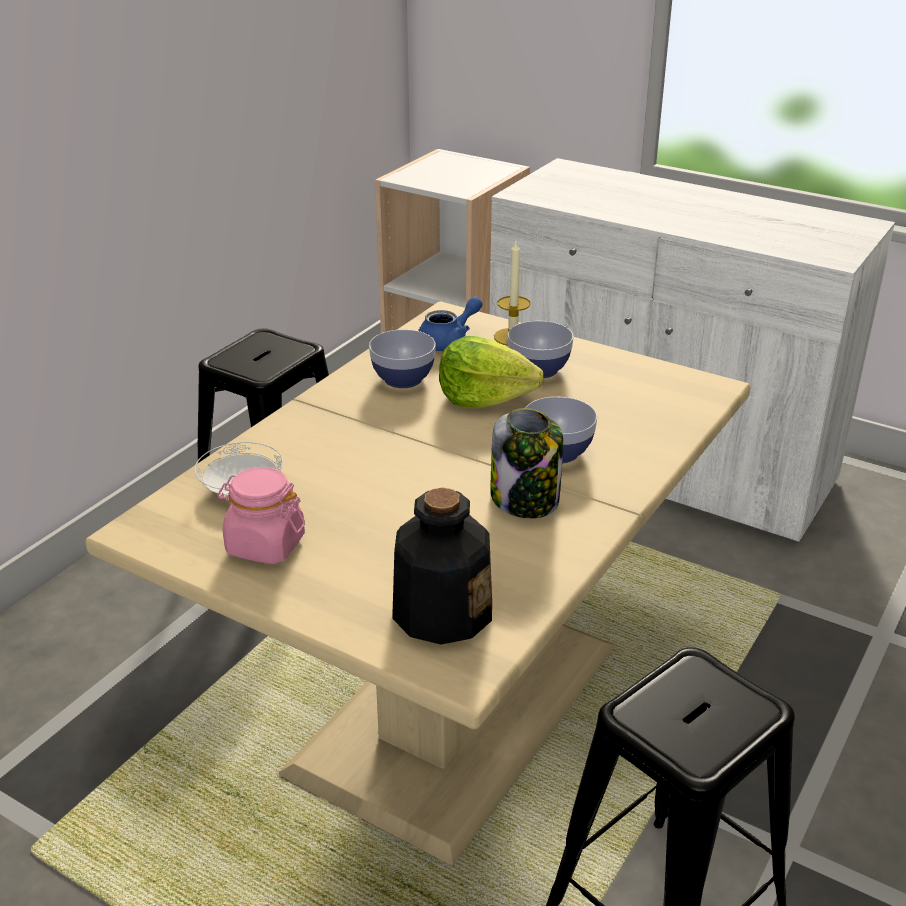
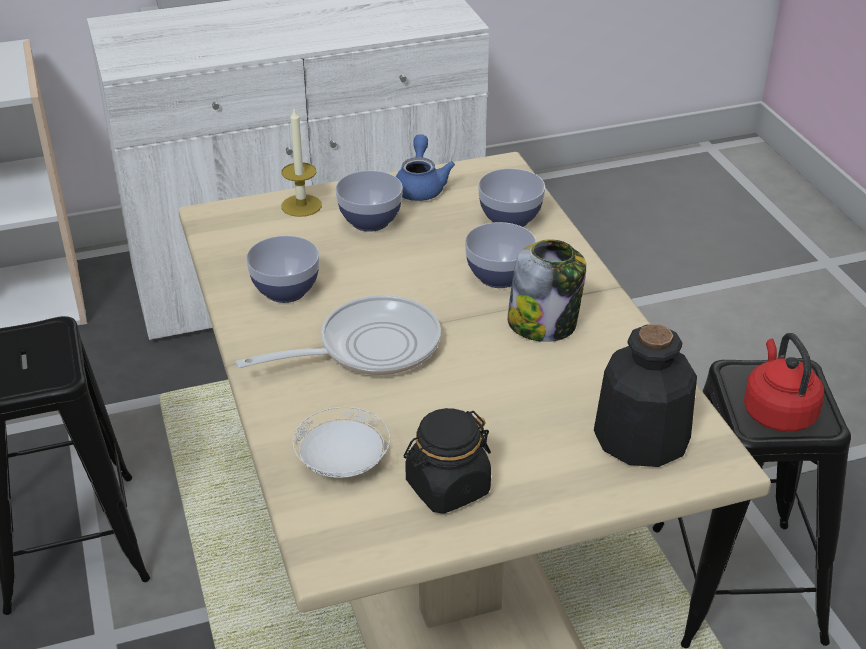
camera: 50 degrees left, 5 degrees up
(265, 545) = (447, 488): pink jar -> black jar
(384, 440) = (369, 347): none -> frying pan
(449, 341) = (259, 237): blue teapot -> blue teapot (420, 187)
(485, 397) = (374, 267): lettuce -> none
(644, 422) = (510, 219): none -> bowl
(675, 718) = (777, 411): none -> red kettle

